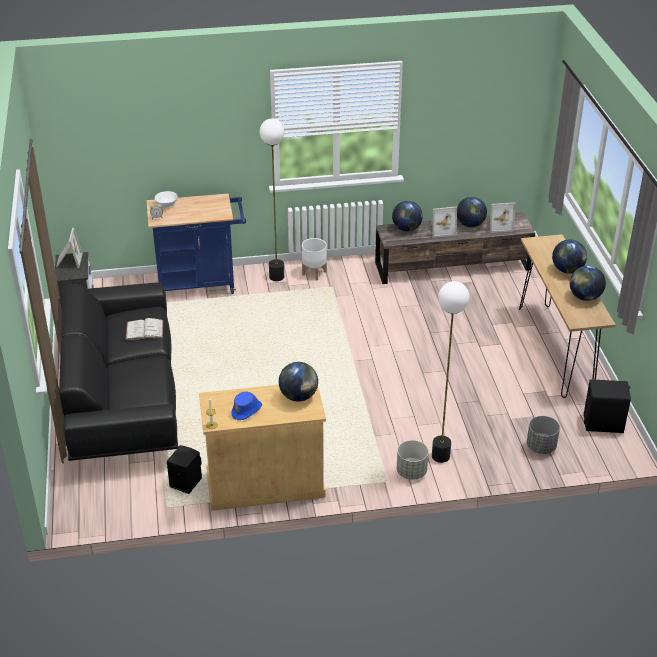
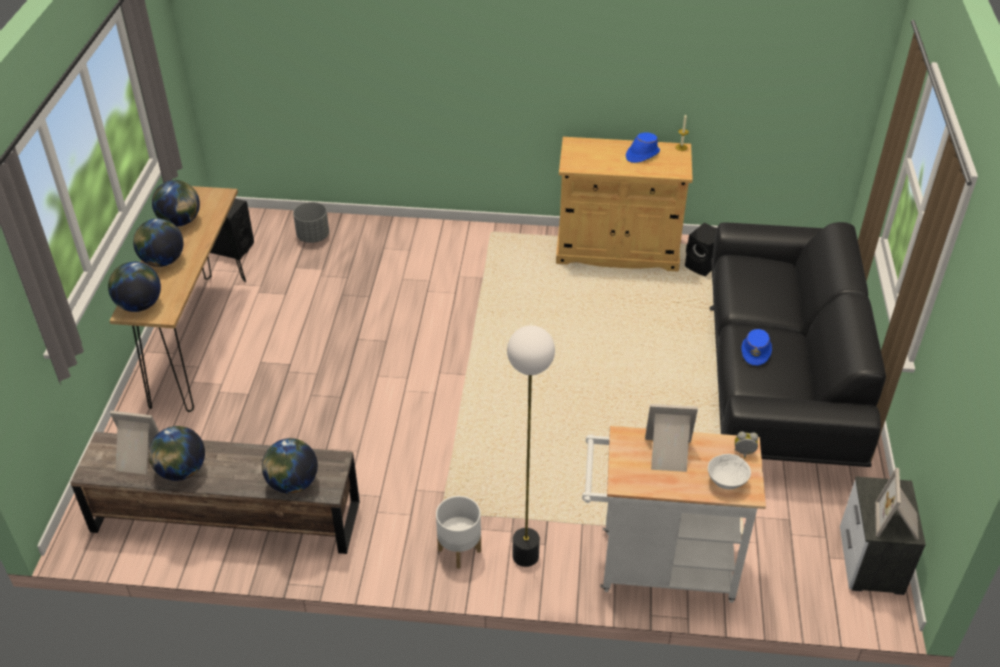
camera: 165 degrees left, 5 degrees up
(144, 330) = (756, 351): white book -> blue hat
(201, 284) = (657, 566): blue cart -> white cart
(299, 396) = (583, 159): globe -> globe (139, 305)
(411, 471) = (461, 236): grey planter -> none
(440, 456) = (423, 245): floor lamp -> none
(441, 230) = (238, 468): picture frame -> picture frame (668, 455)

